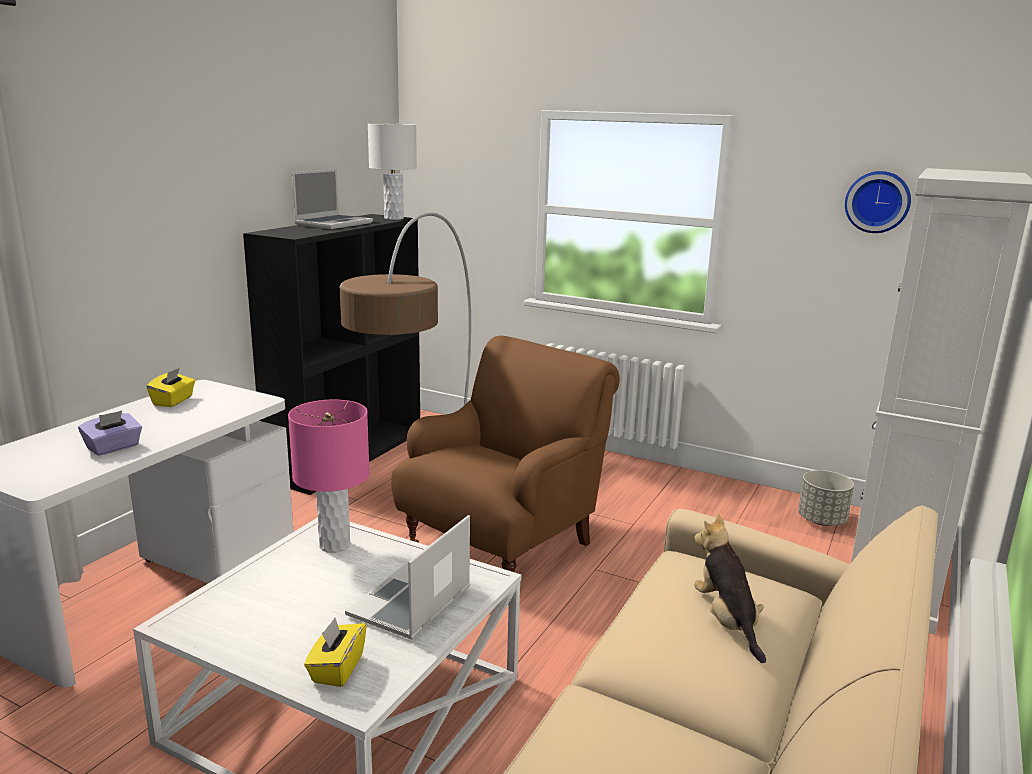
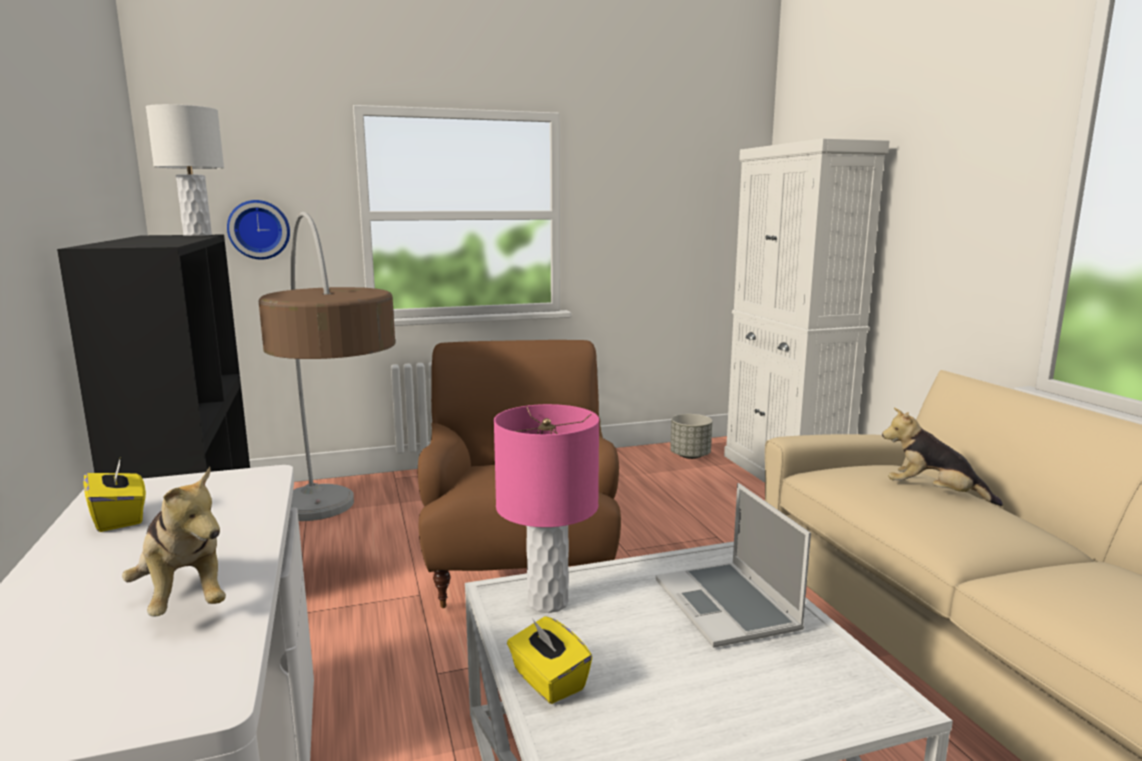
camera: 45 degrees left, 5 degrees down
(113, 448) = (184, 598): purple tissue box -> plush toy
(334, 223) = (146, 239): laptop -> none
(337, 669) = (814, 693): yellow tissue box -> yellow tissue box (548, 681)
(877, 202) = (679, 185): wall clock -> wall clock (259, 229)

